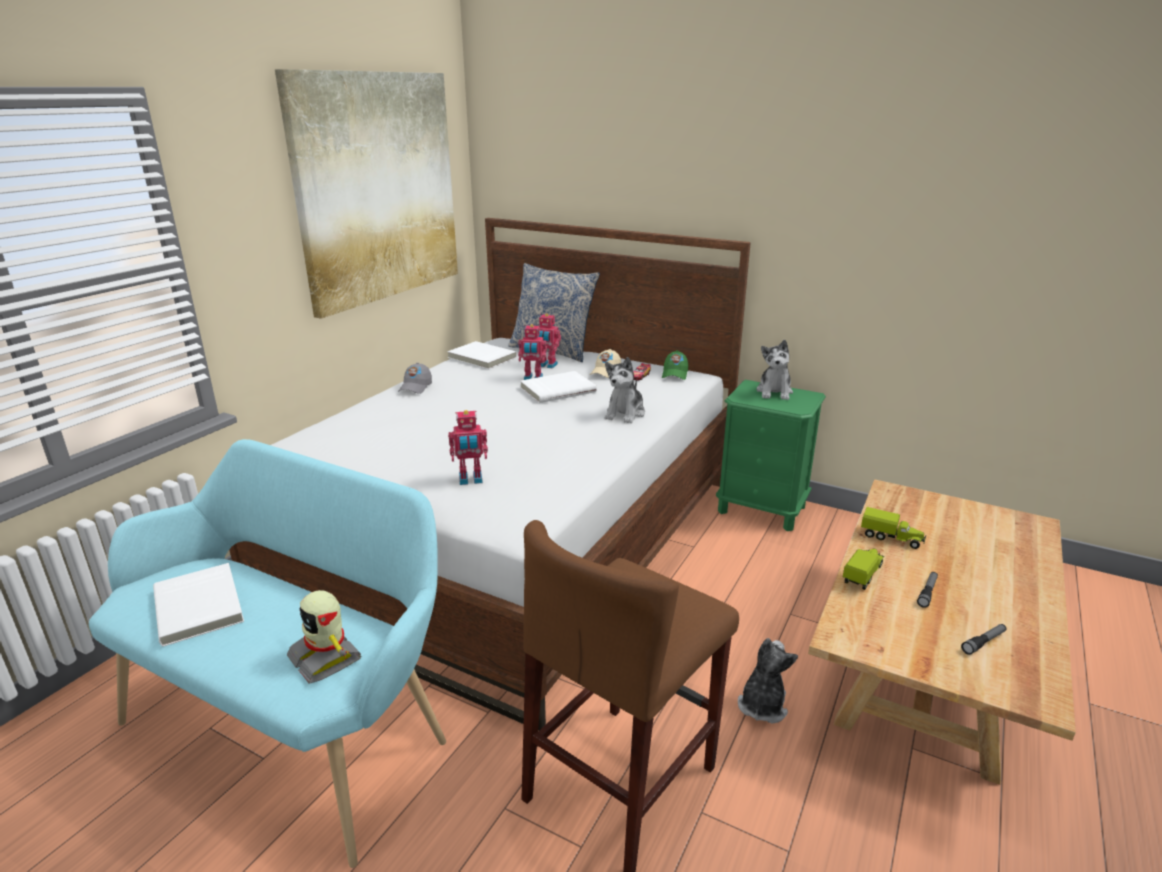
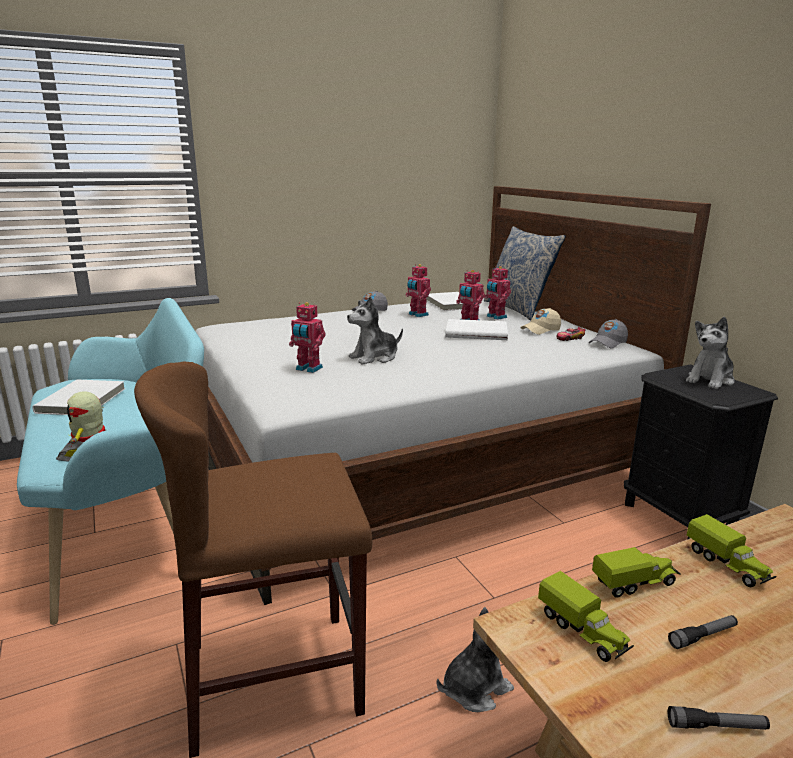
camera: 35 degrees right, 5 degrees down
(378, 188) = (386, 146): picture -> none
(471, 380) = (417, 315): none -> toy robot
(625, 413) = (509, 359): plush toy -> plush toy (375, 357)
(675, 374) = (608, 343): green cap -> grey cap
(762, 509) = (679, 517): green nightstand -> black nightstand
(873, 622) = (582, 632): none -> toy truck

